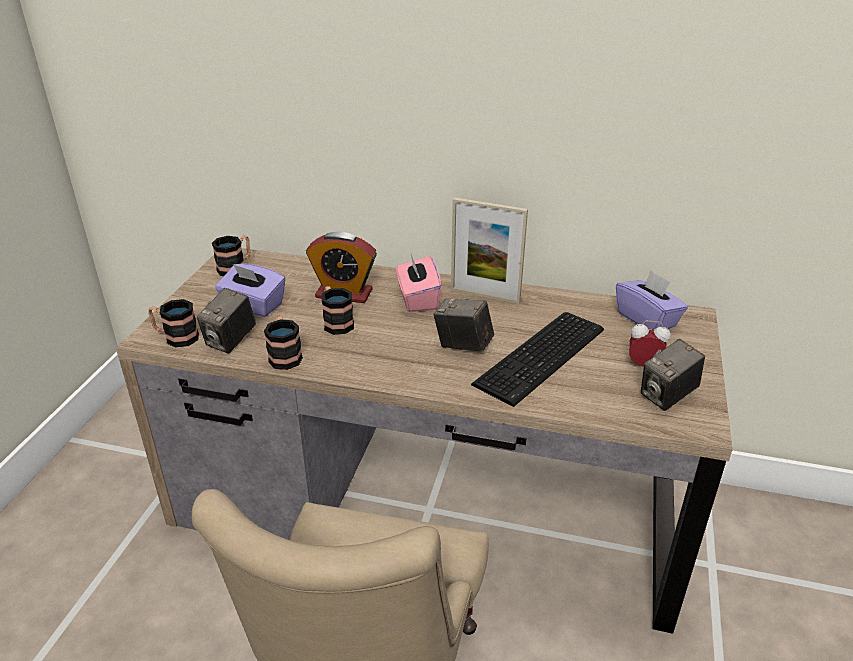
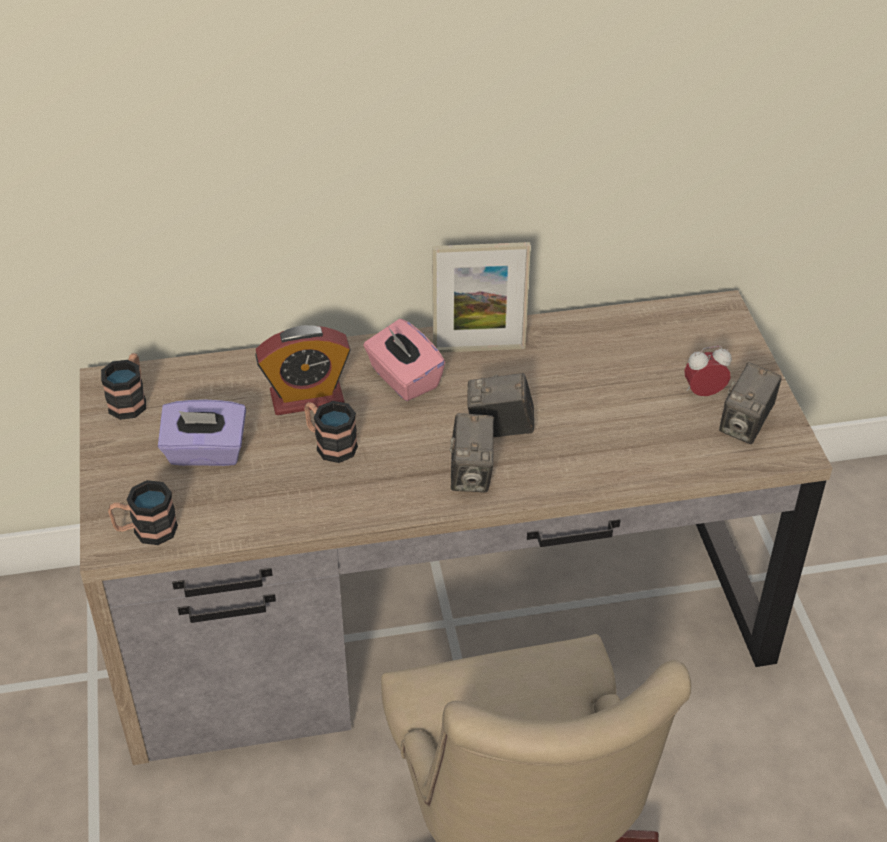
camera: 25 degrees left, 10 degrees up
(231, 341) = (221, 513): camera -> camera (471, 475)
(285, 355) = (304, 510): mug -> none
(544, 356) = (596, 415): keyboard -> none
(647, 319) = (675, 328): purple tissue box -> none

